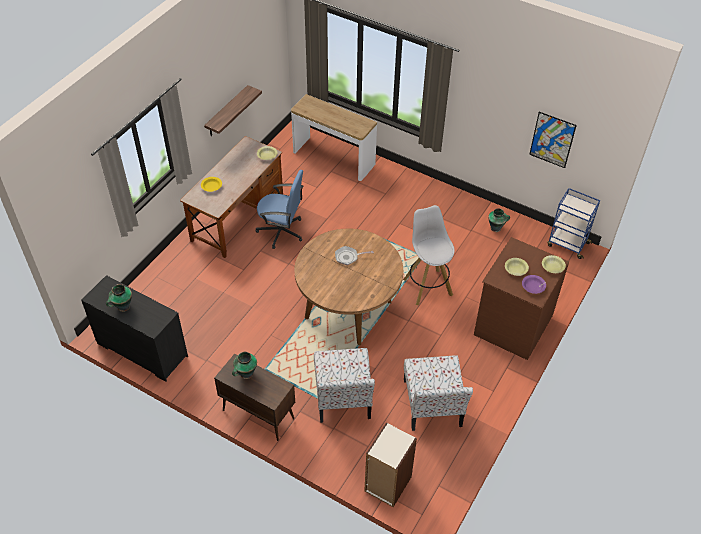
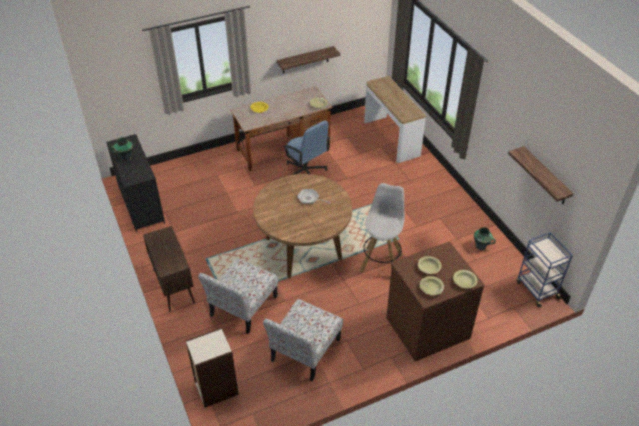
camera: 35 degrees right, 5 degrees down
(246, 374) = (165, 243): vase -> none
(533, 287) = (431, 288): purple bowl -> yellow bowl
(552, 140) = (545, 176): picture -> shelf

